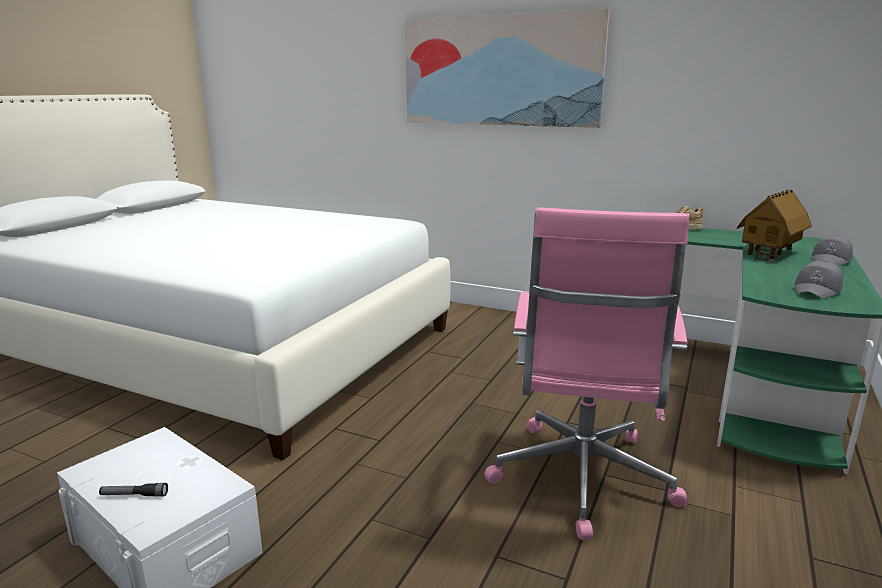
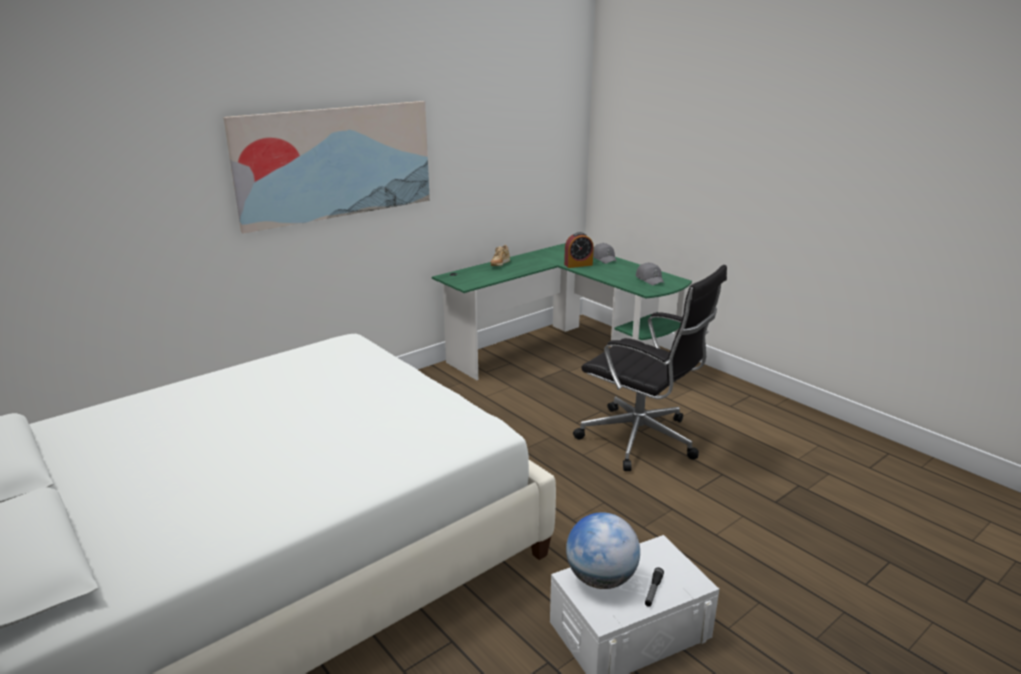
camera: 65 degrees left, 5 degrees up
(157, 456) = (601, 578): none -> globe
(581, 479) = (641, 440): pink office chair -> black office chair
(769, 253) = (578, 265): toy house -> alarm clock

